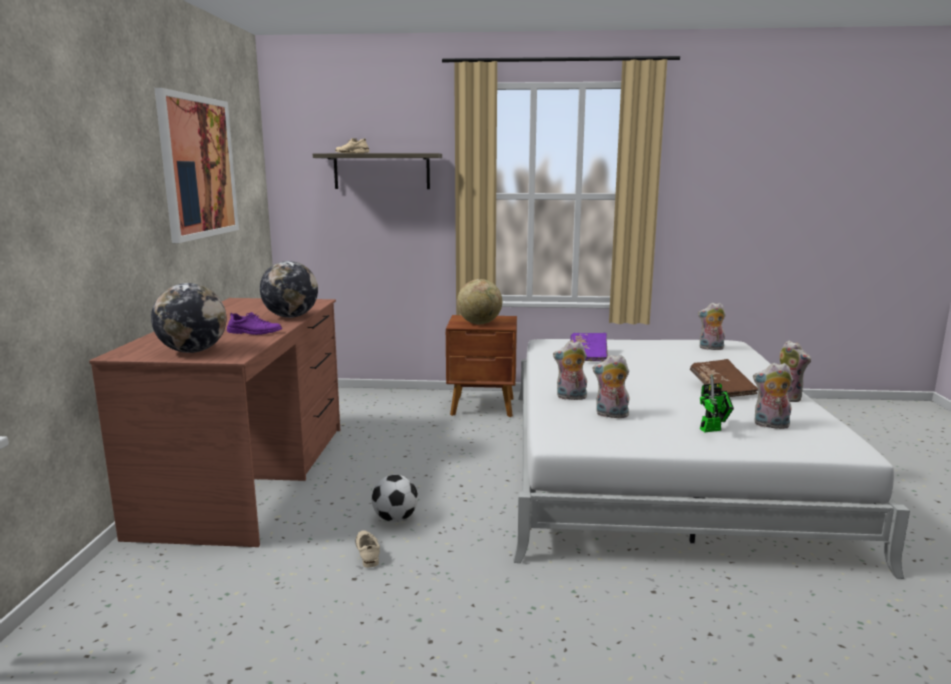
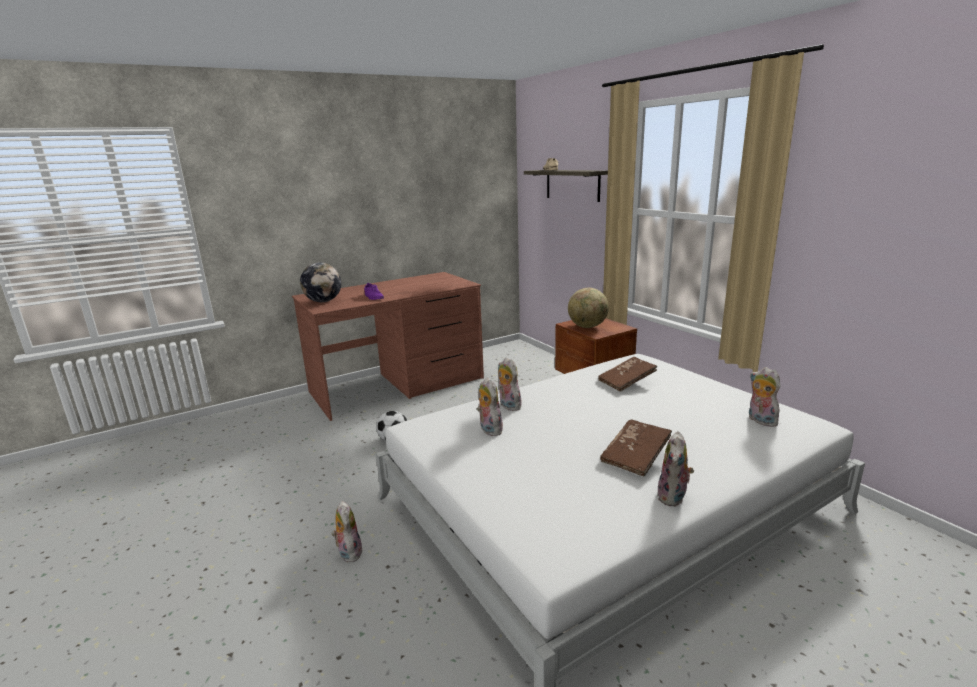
camera: 55 degrees right, 5 degrees up
(198, 167) = (419, 186): picture -> none
(291, 317) = (419, 291): globe -> none
(367, 552) = (350, 449): beige shoe -> none
(588, 356) = (626, 382): purple book -> brown book
(713, 429) = (513, 477): toy robot -> none
(770, 425) = (563, 503): plush toy -> plush toy (348, 552)

